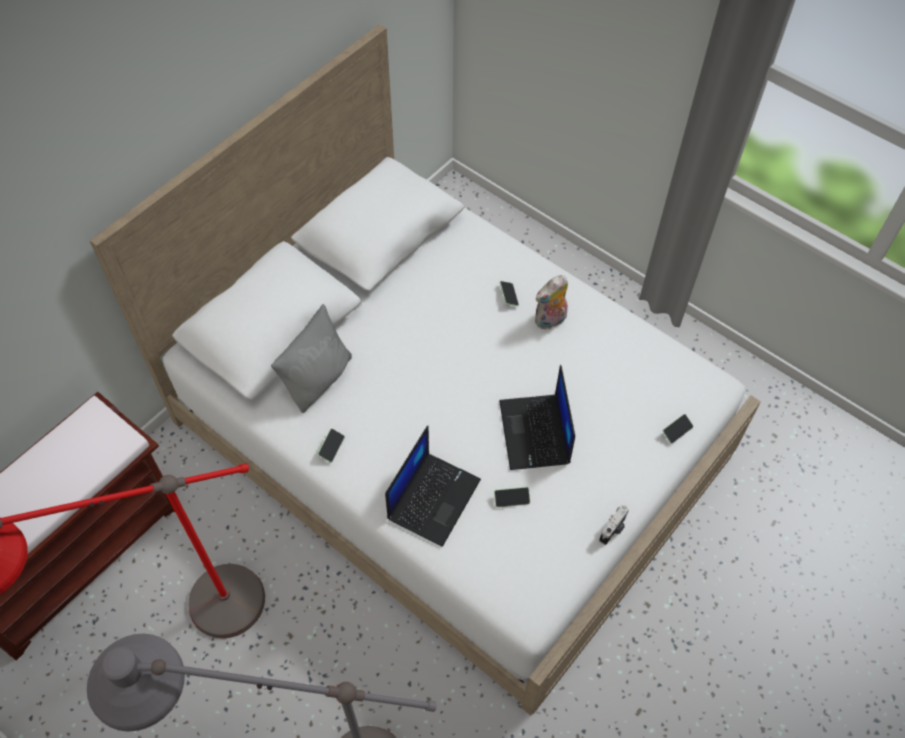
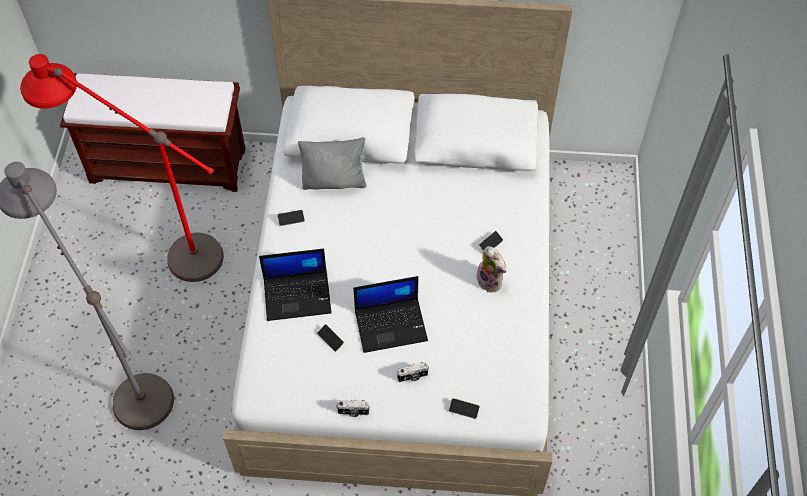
camera: 55 degrees right, 0 degrees up
(535, 433) = (391, 324): laptop -> laptop turned 150 degrees counterclockwise
(550, 321) = (491, 281): plush toy -> plush toy turned 150 degrees counterclockwise
(609, 451) = (413, 377): none -> camera

